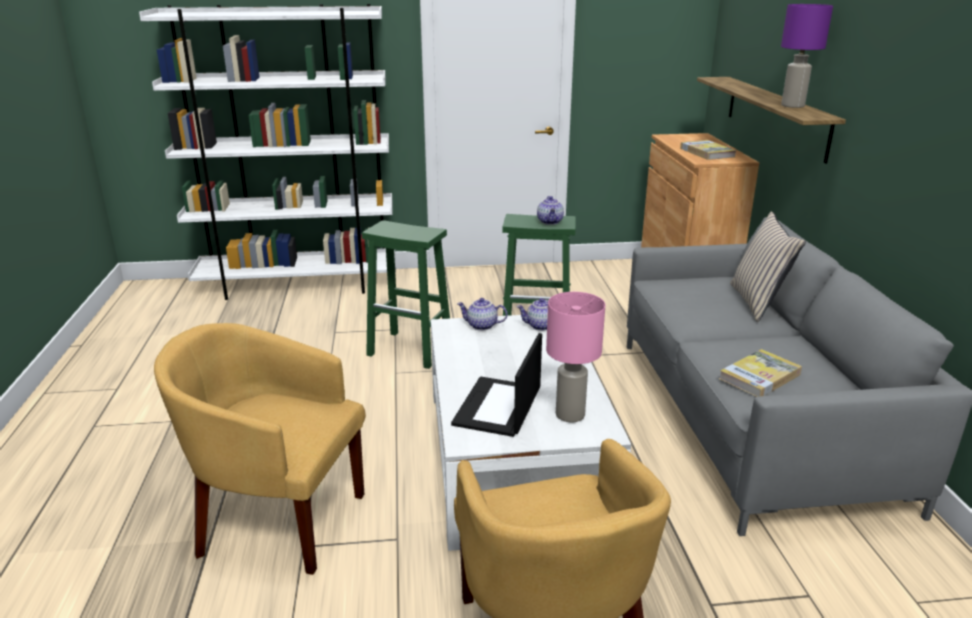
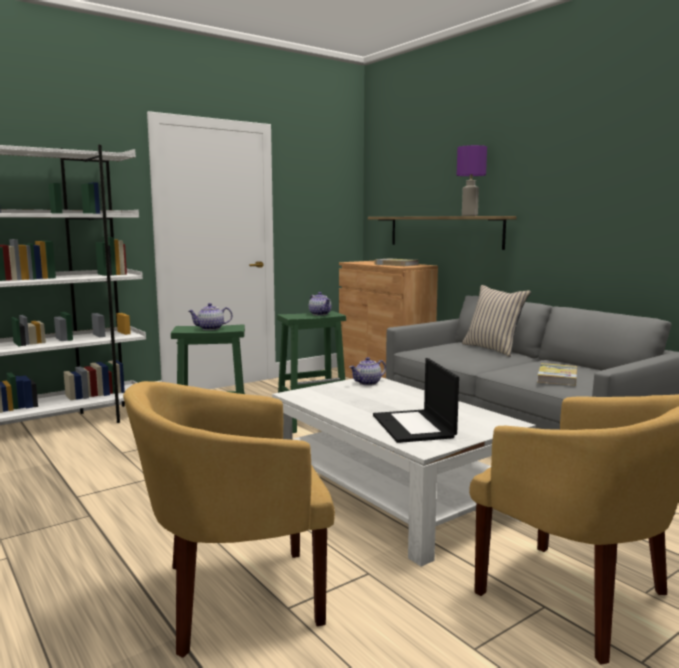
camera: 30 degrees left, 15 degrees down
(481, 326) = (322, 390): teapot -> teapot (210, 329)
(569, 415) = (470, 420): pink table lamp -> none

